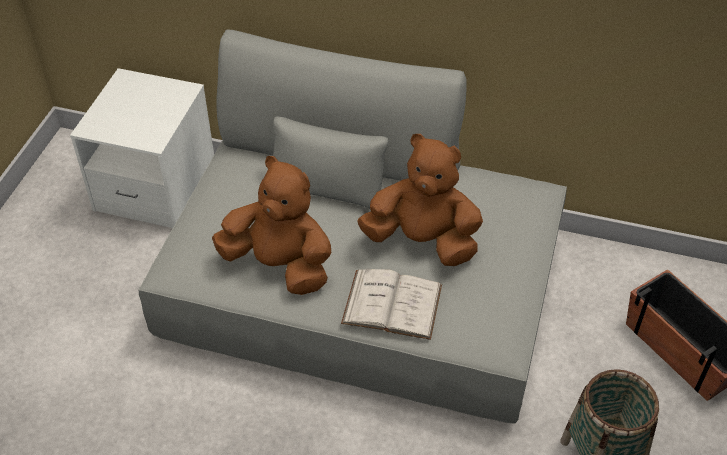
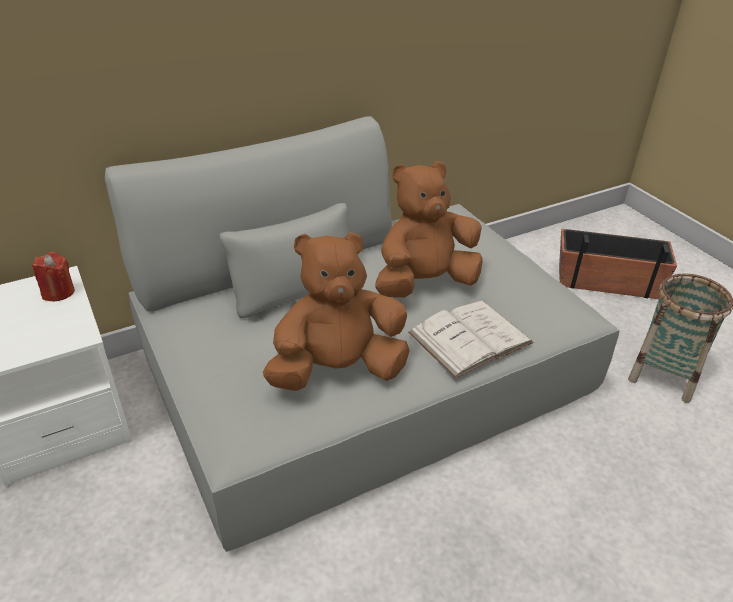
camera: 45 degrees left, 10 degrees down
(173, 100) = (58, 292): none -> red candle

